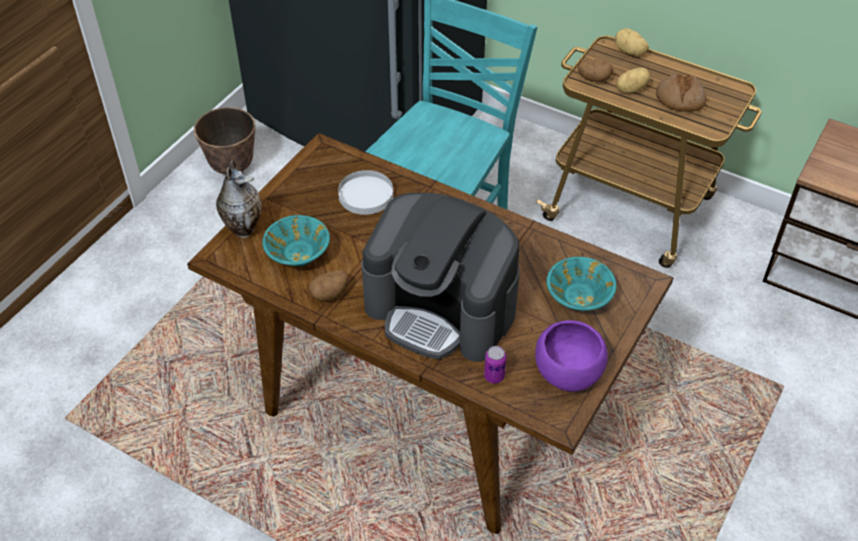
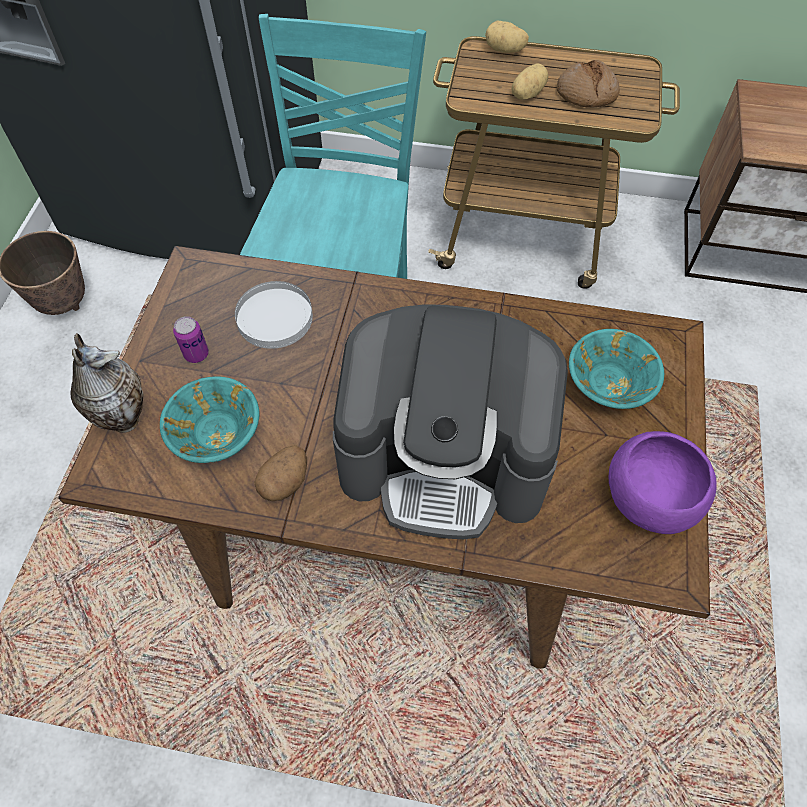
camera: 20 degrees left, 10 degrees up
(494, 376) = (559, 537): can -> can (196, 354)
(593, 78) = (479, 91): potato -> none

